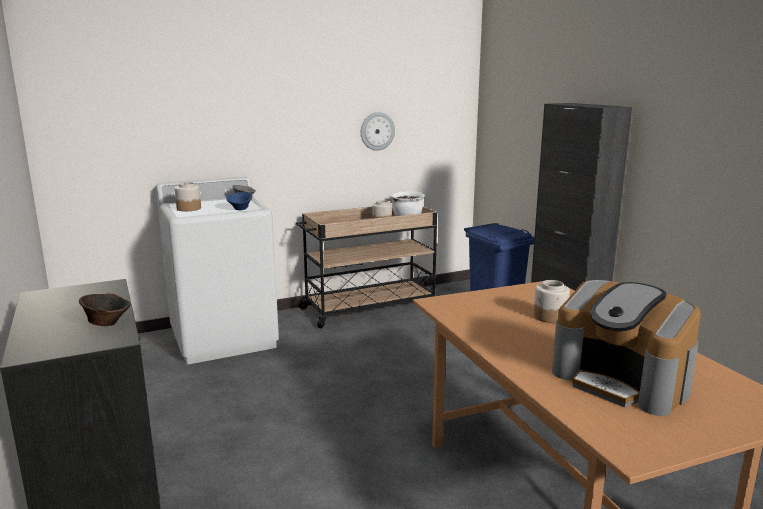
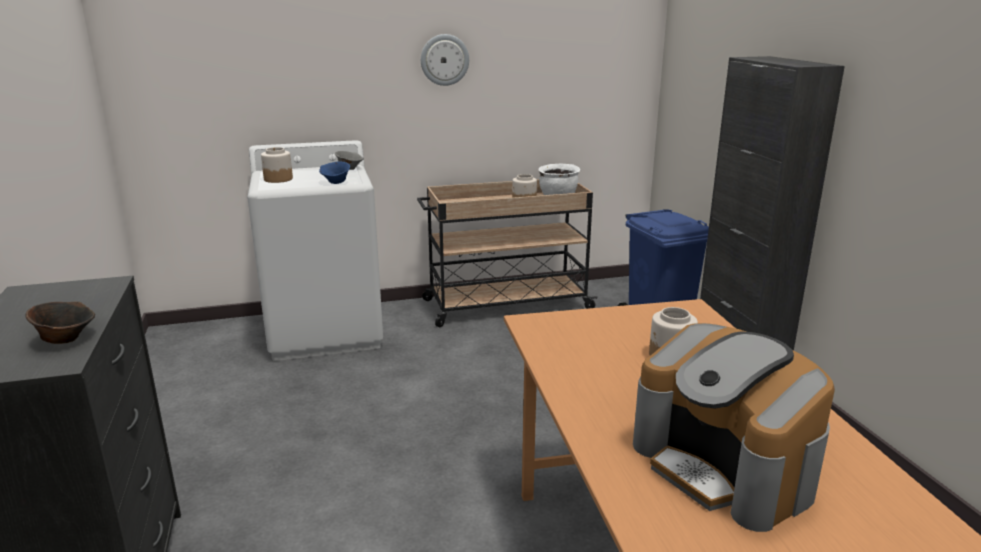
camera: 10 degrees right, 5 degrees up
(377, 131) = (525, 86): wall clock -> wall clock (444, 60)

